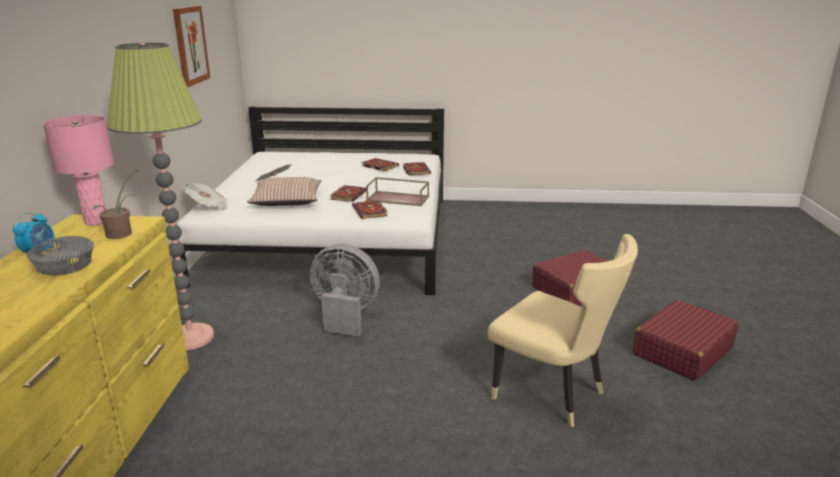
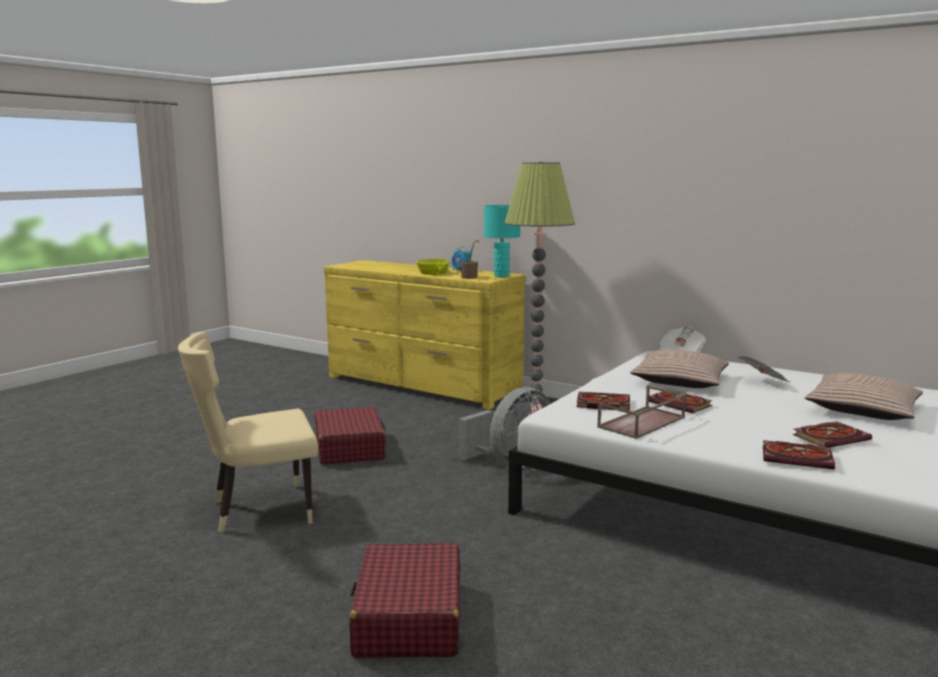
camera: 120 degrees right, 10 degrees down
(64, 266) = (433, 272): grey bowl -> yellow bowl
(96, 221) = (501, 276): pink table lamp -> turquoise table lamp
(190, 45) = (797, 190): picture -> none
(314, 164) = (863, 409): none -> pillow
(682, 351) = (176, 617): red suitcase -> red suitcase (350, 448)

